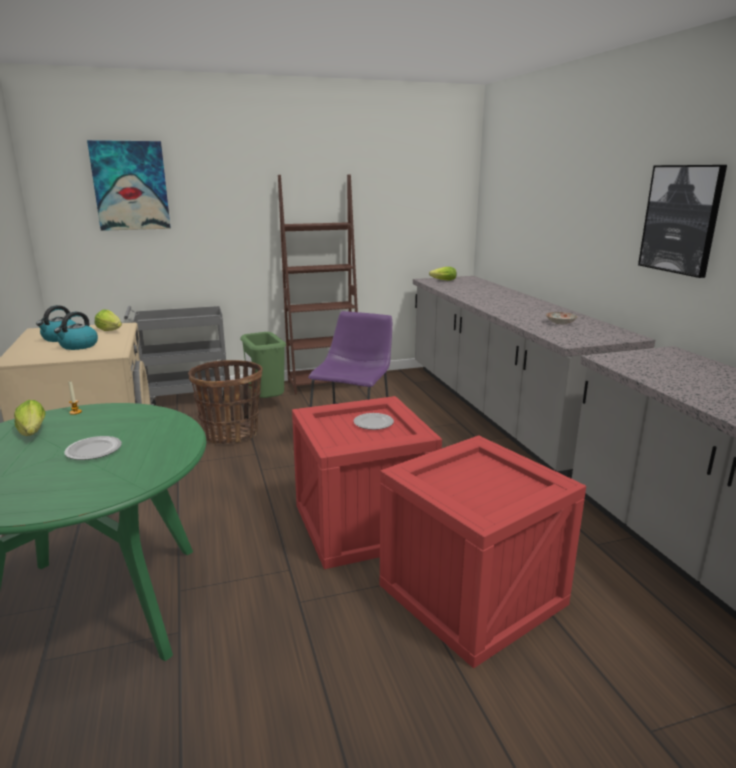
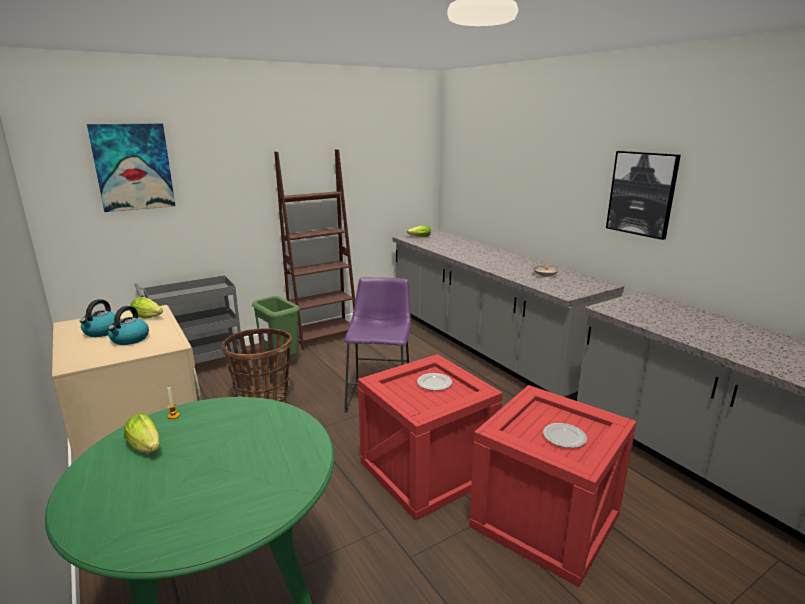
camera: 15 degrees left, 0 degrees up
(93, 451) = (227, 459): plate -> plate (564, 437)

